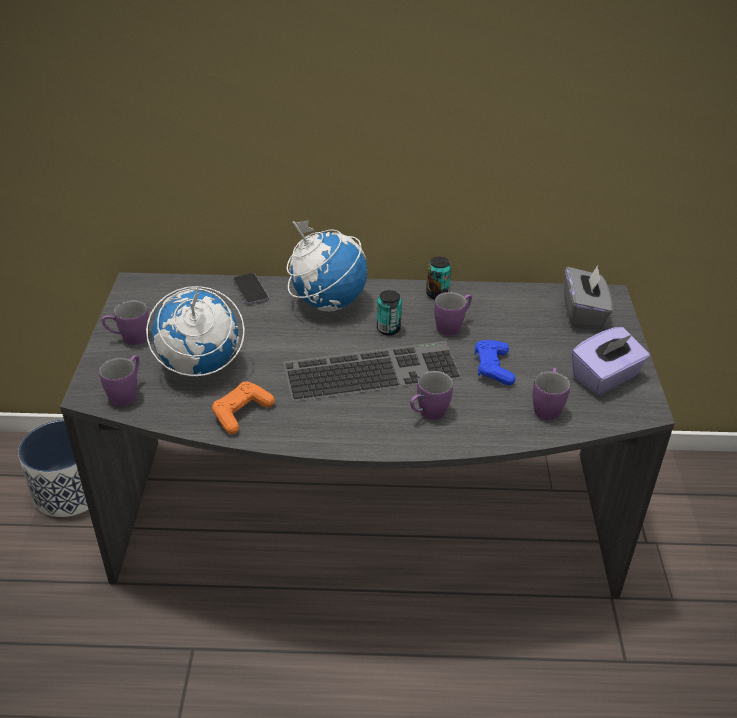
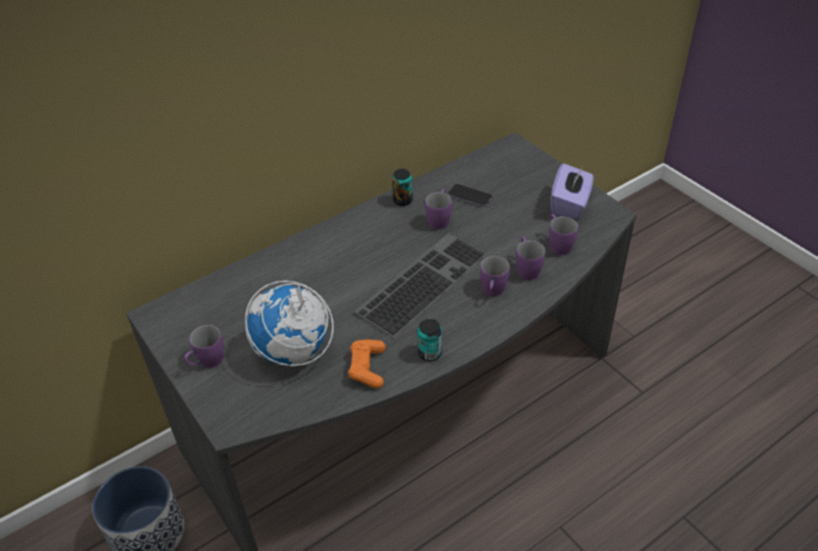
camera: 35 degrees left, 5 degrees up
(127, 393) = (260, 406): purple mug -> purple mug (526, 268)
(250, 290) = (260, 269): phone -> phone (470, 196)
(327, 302) = (331, 248): globe -> none
(388, 329) = (398, 245): can -> can (429, 353)
(493, 368) = (498, 236): blue game controller -> none
(583, 313) = (511, 165): grey tissue box -> none

